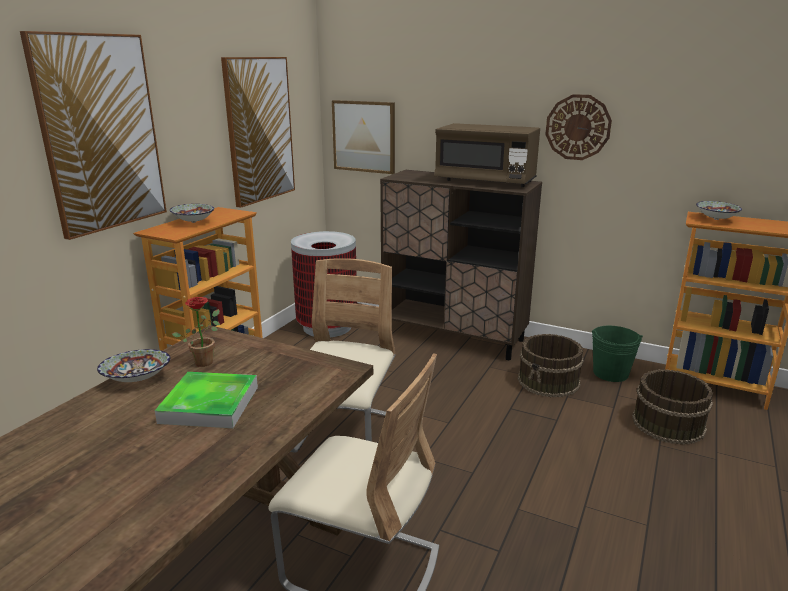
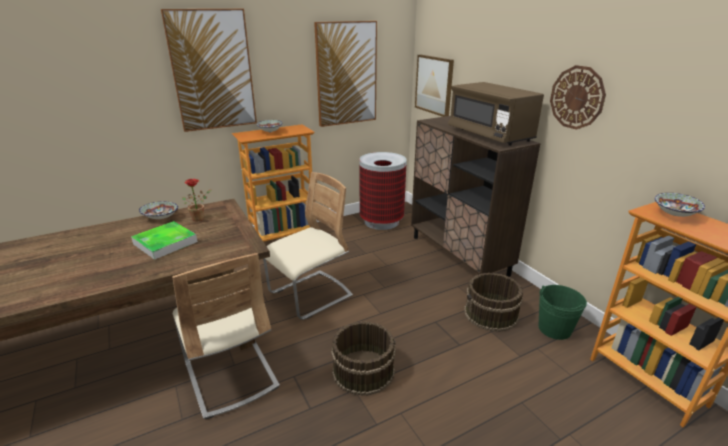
camera: 35 degrees right, 5 degrees up
(667, 423) = (553, 389): brown bucket -> brown bucket (363, 370)

